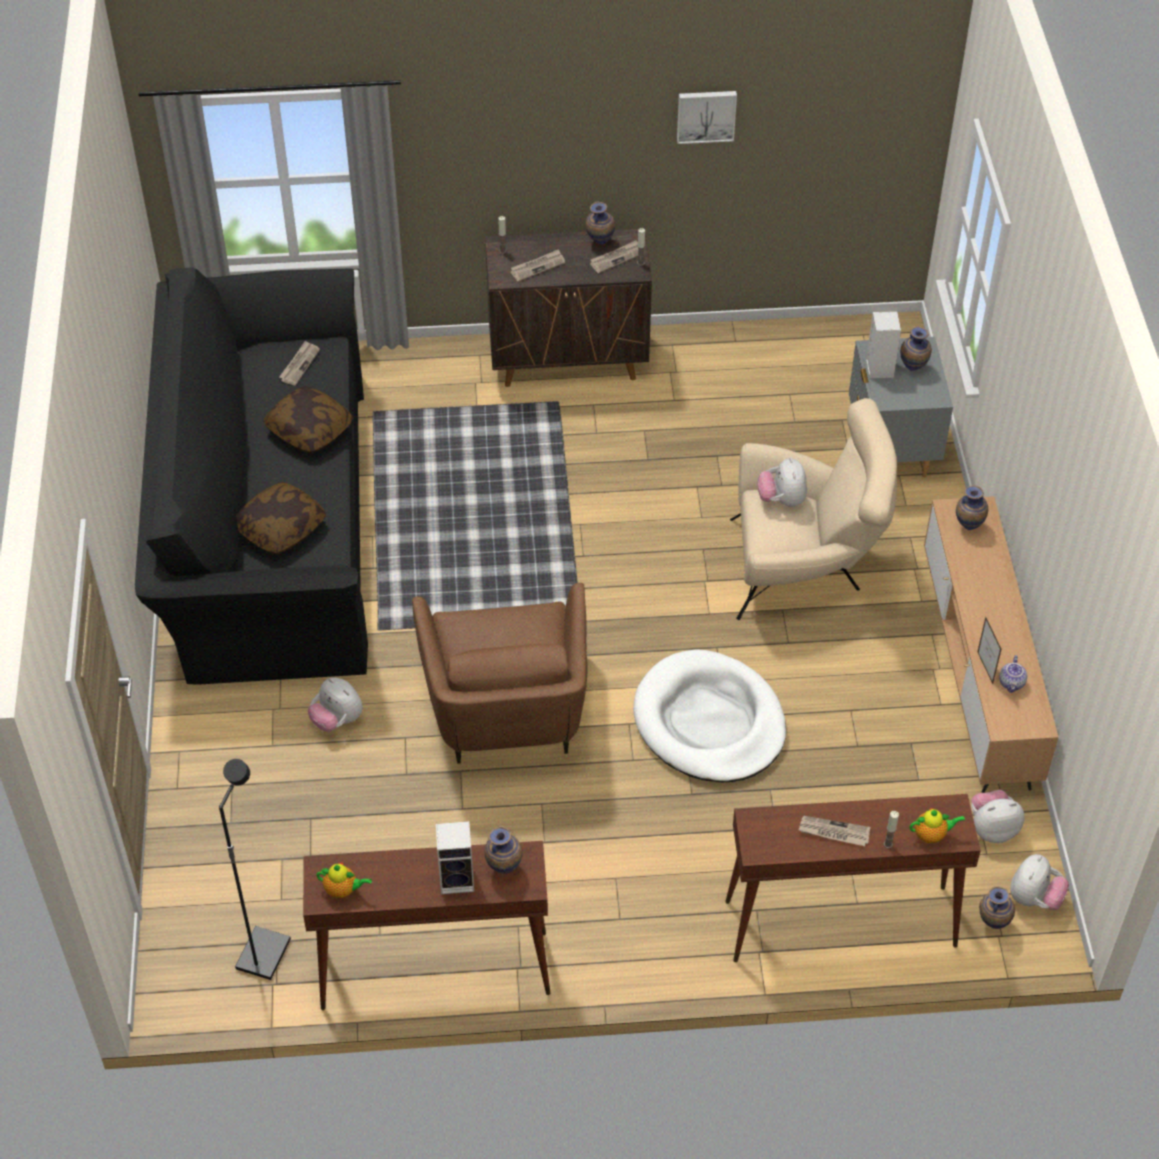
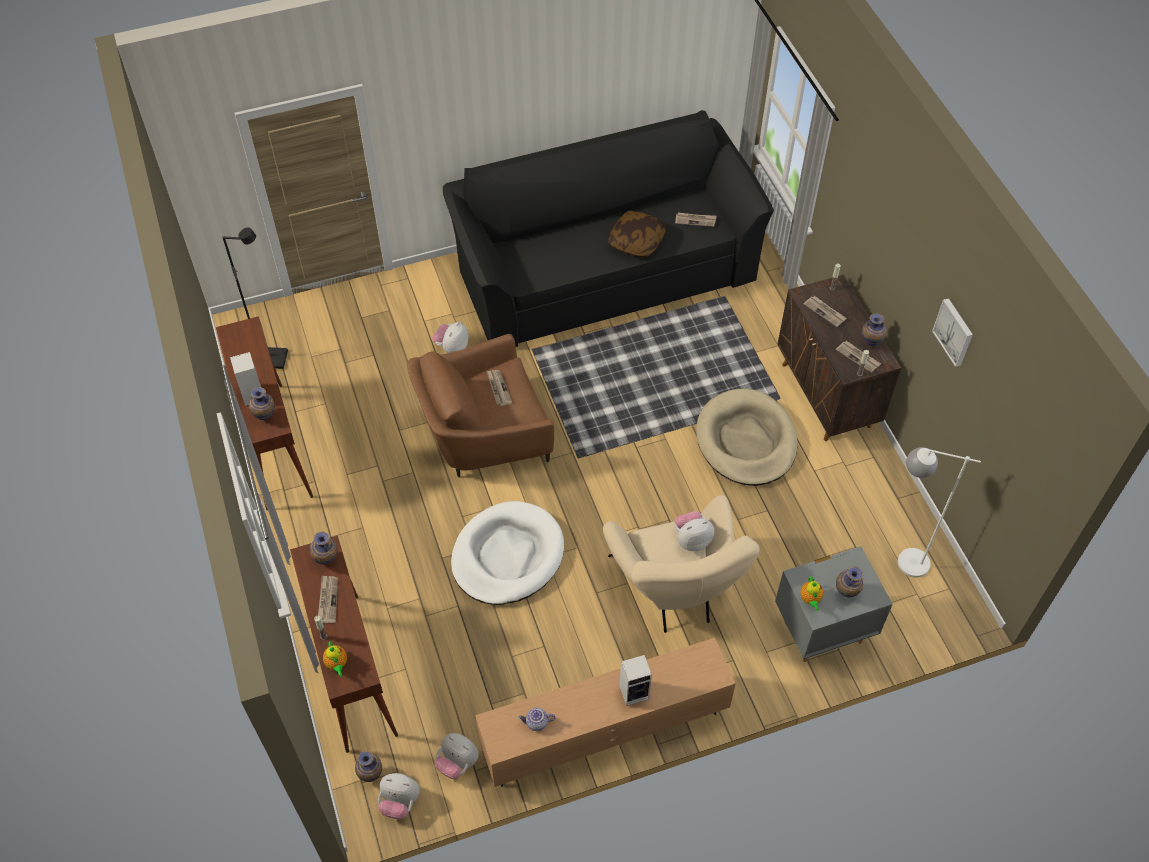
camera: 75 degrees right, 5 degrees up
(281, 528) = (546, 251): pillow -> none
(343, 890) = (236, 341): teapot -> teapot (810, 599)
(489, 637) = (498, 388): none -> newspaper
(610, 449) = (746, 440): none -> beige dog bed
(818, 361) = (901, 560): none -> white floor lamp
(878, 367) = (836, 567): speaker -> speaker (635, 691)
(968, 526) = (694, 668): vase -> vase (327, 560)
(985, 668) = (546, 701): picture frame -> none
(992, 828) = (457, 763): plush toy -> plush toy turned 150 degrees clockwise

